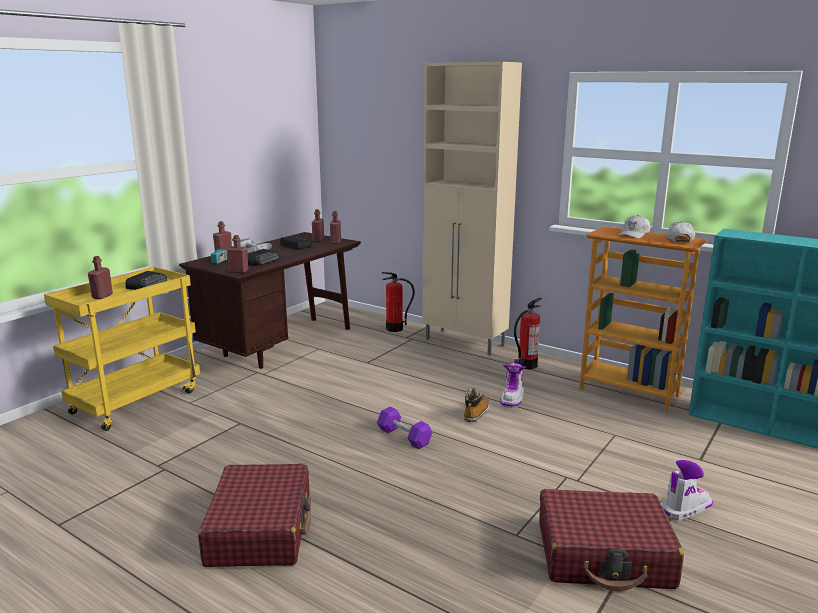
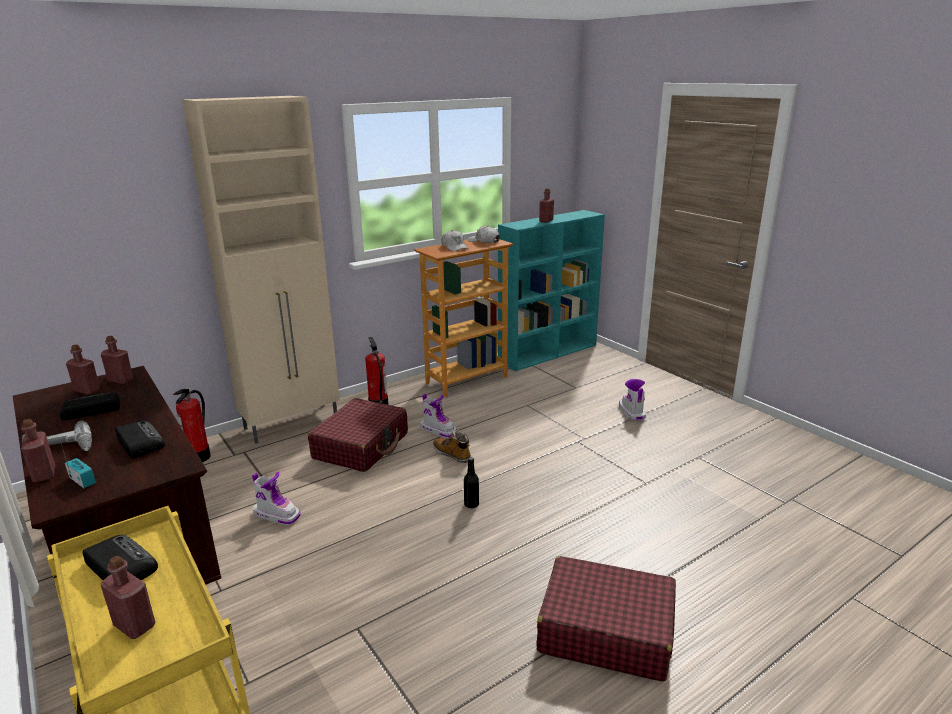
camera: 70 degrees left, 5 degrees up
(239, 271) = (173, 466): red bottle -> red bottle (546, 221)
(345, 369) = (277, 514): none -> boot
(404, 437) = (471, 504): purple dumbbell -> black bottle
(604, 555) = (676, 455): red suitcase -> red suitcase (361, 446)

